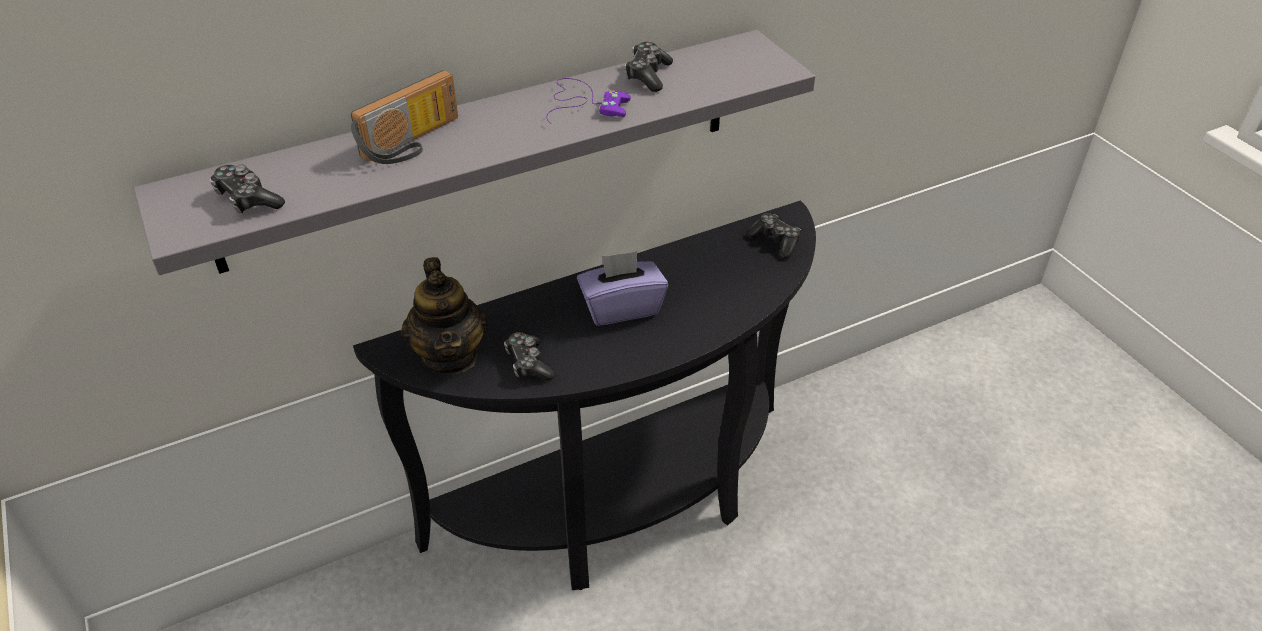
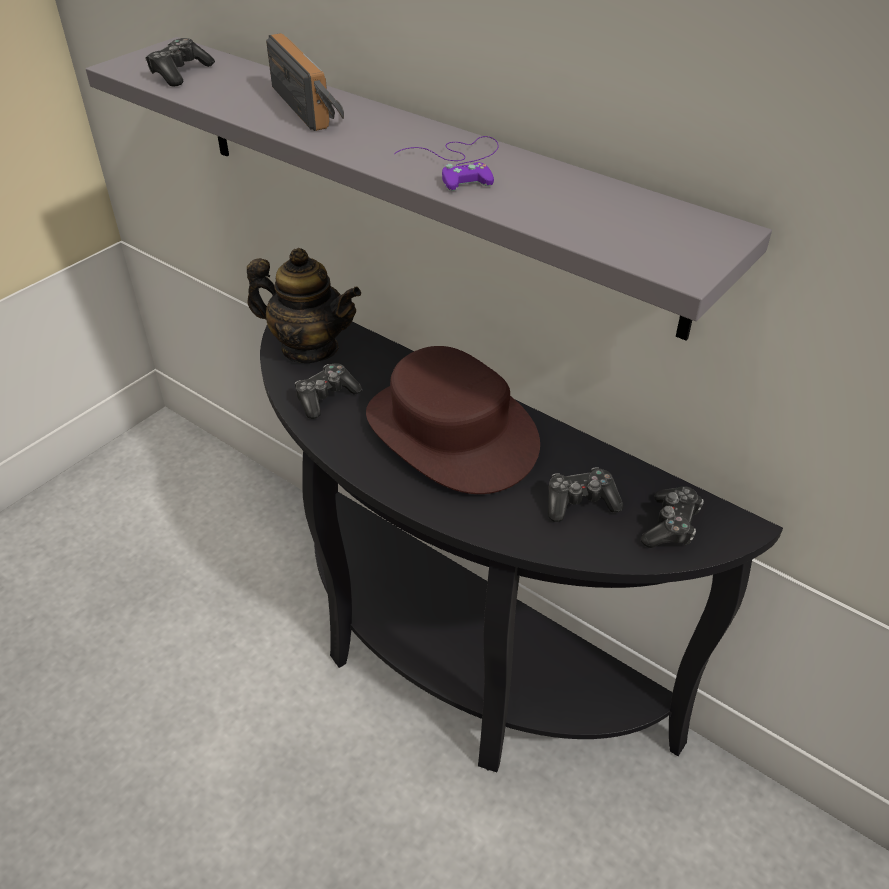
camera: 65 degrees right, 0 degrees up
(414, 143) = (313, 107): radio -> radio turned 135 degrees counterclockwise
(450, 356) = (309, 348): teapot -> teapot turned 120 degrees counterclockwise
(621, 307) = (450, 432): purple tissue box -> brown hat
(648, 75) = (561, 184): game controller -> game controller (580, 502)

